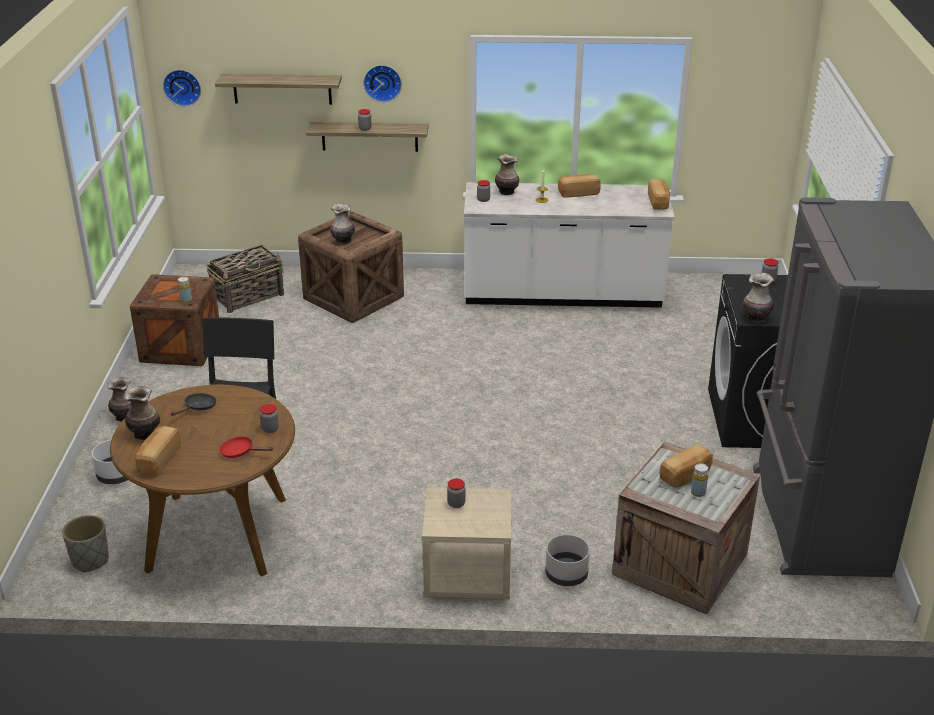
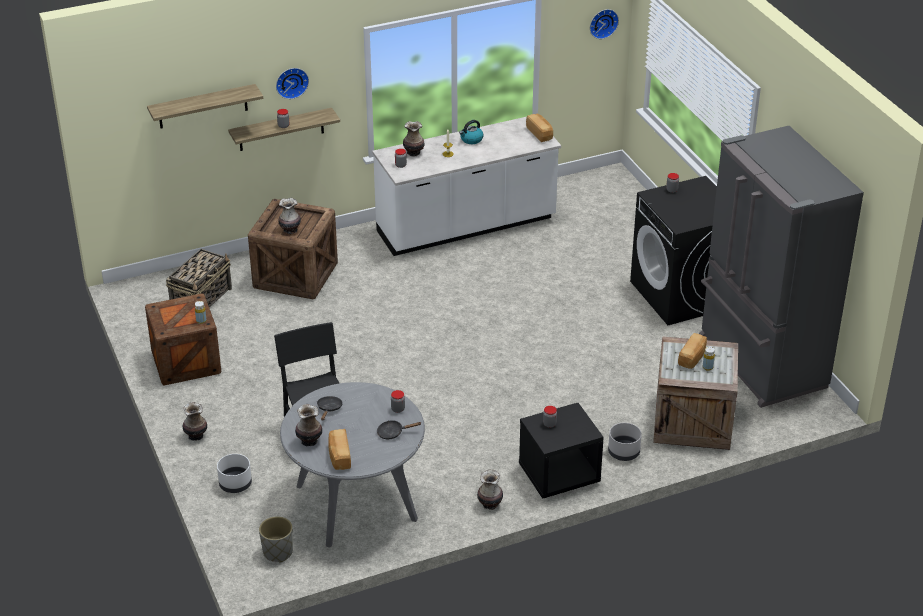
camera: 25 degrees left, 5 degrees up
(182, 87) = (111, 124): wall clock -> wall clock (602, 23)
(217, 534) = (356, 502): brown dining table -> grey dining table
(240, 452) = (393, 433): red frying pan -> black frying pan
(467, 577) = (558, 475): beige nightstand -> black nightstand
(578, 193) = (471, 140): bread -> kettle
(756, 318) = (684, 225): vase -> vase (490, 504)

